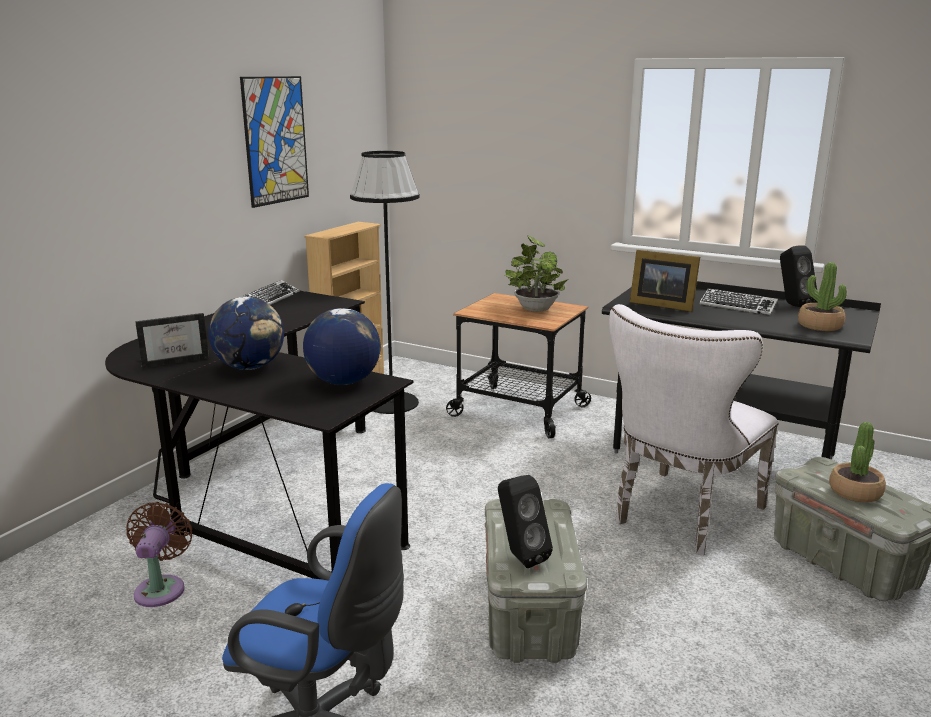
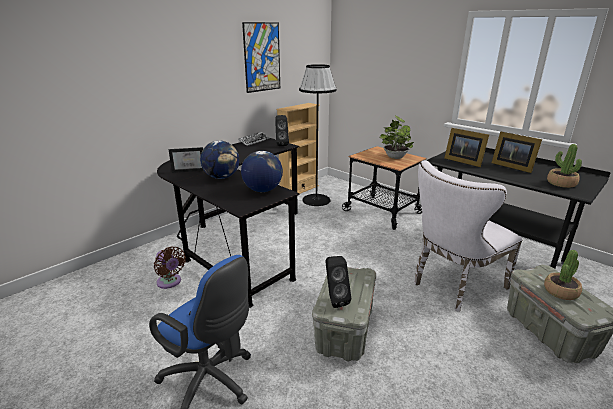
camera: 15 degrees right, 5 degrees up
(161, 588) = (170, 282): brown fan -> brown fan turned 120 degrees clockwise
(737, 306) = (511, 166): keyboard -> picture frame
(792, 305) = (548, 168): black speaker -> black speaker (281, 145)

